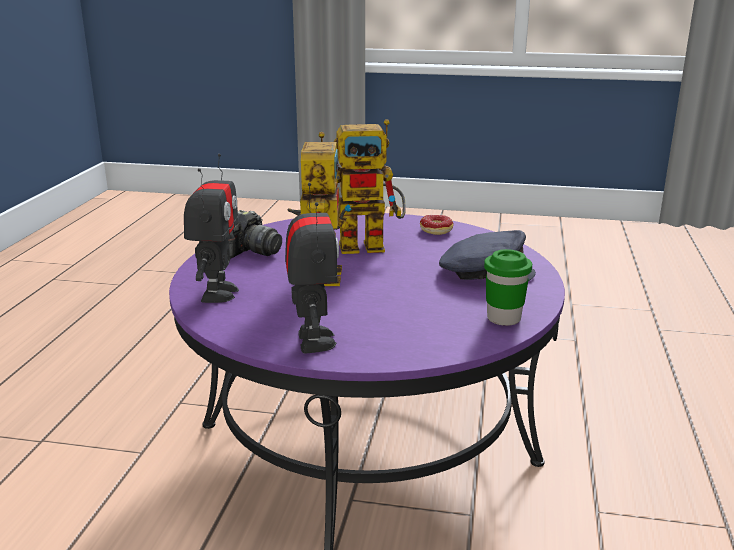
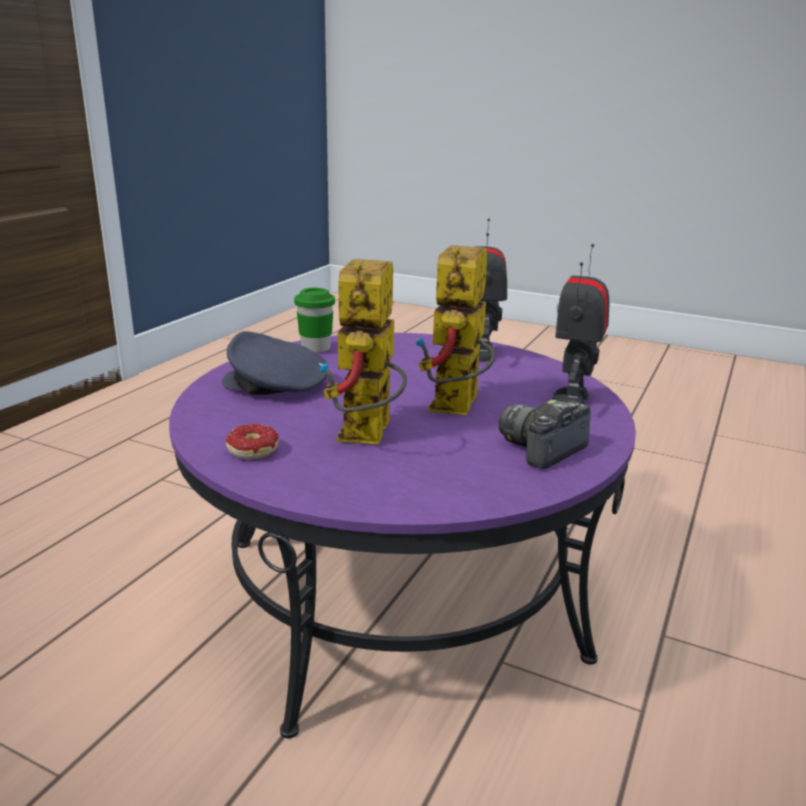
camera: 165 degrees left, 0 degrees up
(372, 245) = (368, 438): toy robot -> toy robot turned 90 degrees counterclockwise

